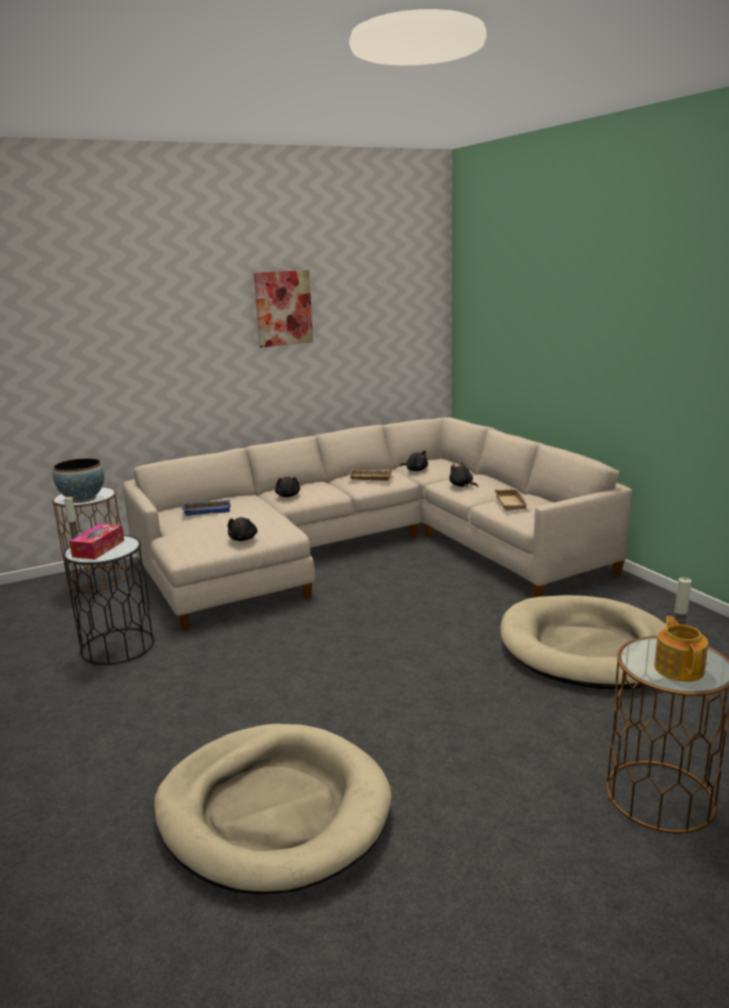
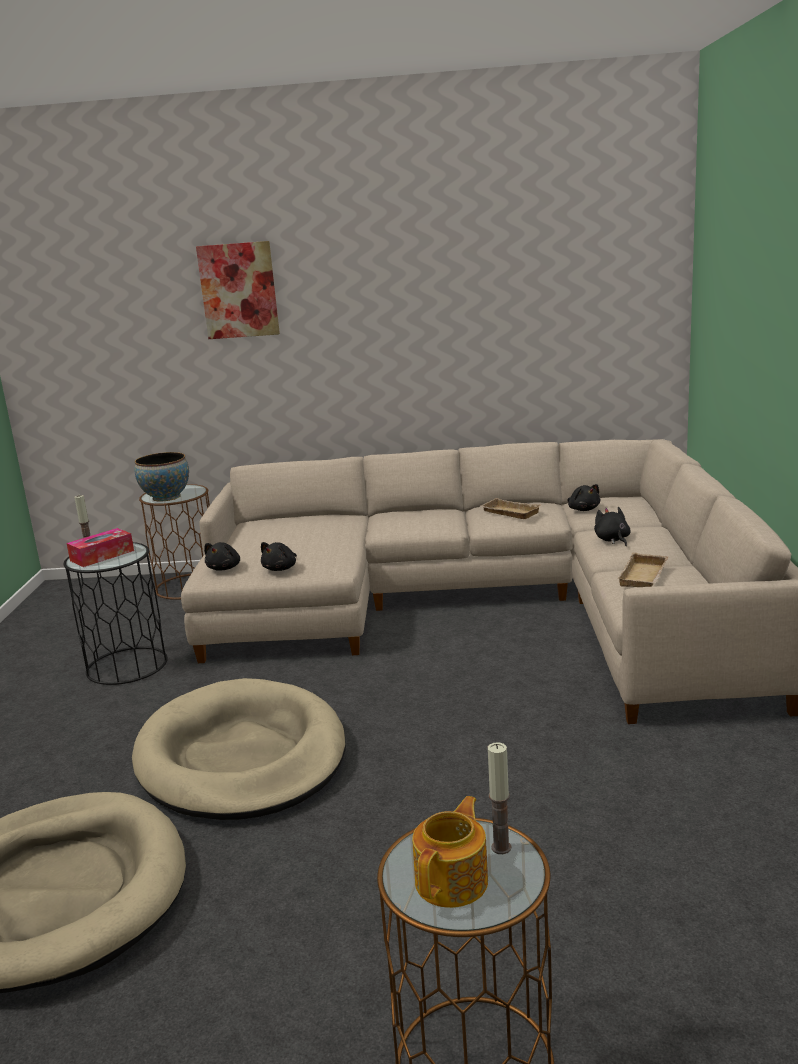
camera: 30 degrees right, 0 degrees up
(207, 510) = (284, 528): blue tray -> none
(283, 308) = (430, 284): picture -> picture (238, 290)
(288, 496) = (390, 522): black plush toy -> black plush toy (225, 568)
(588, 649) = (619, 815): beige dog bed -> beige dog bed (242, 757)

